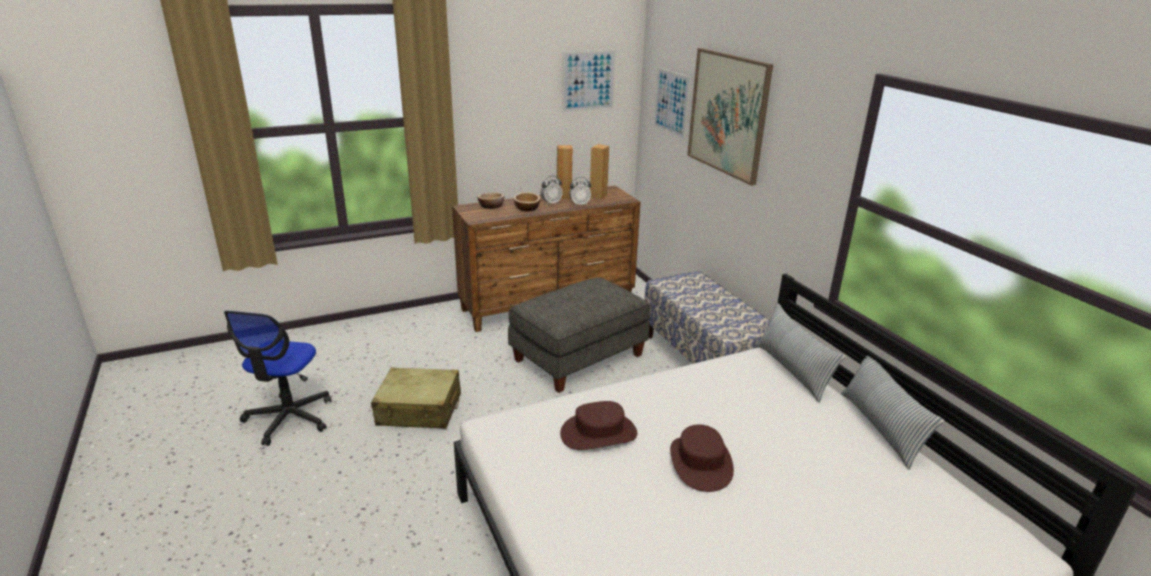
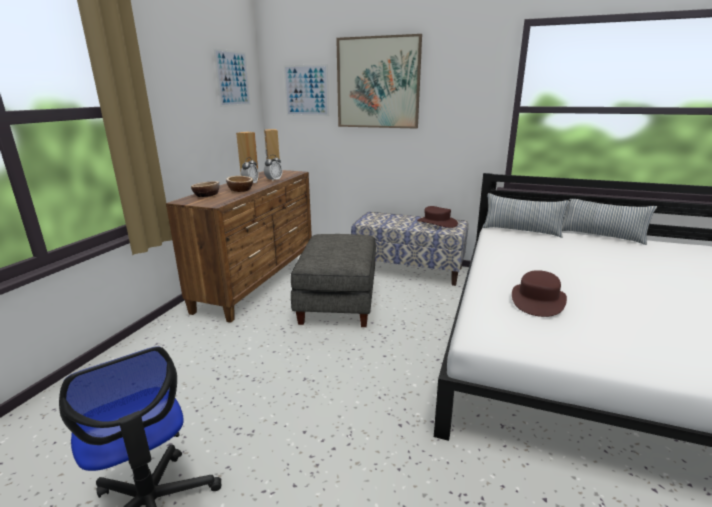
camera: 45 degrees left, 5 degrees down
(419, 410) = (287, 401): beige suitcase -> none
(700, 463) = (604, 284): brown hat -> brown hat (436, 223)

